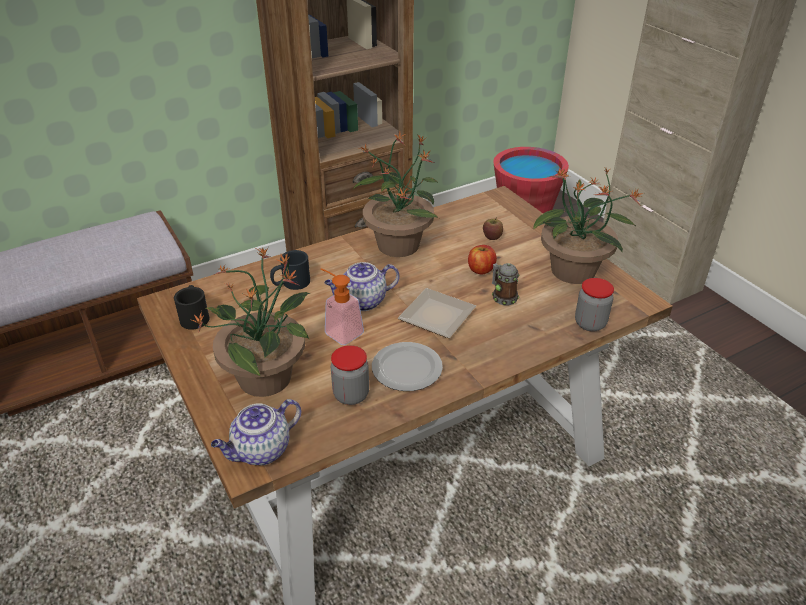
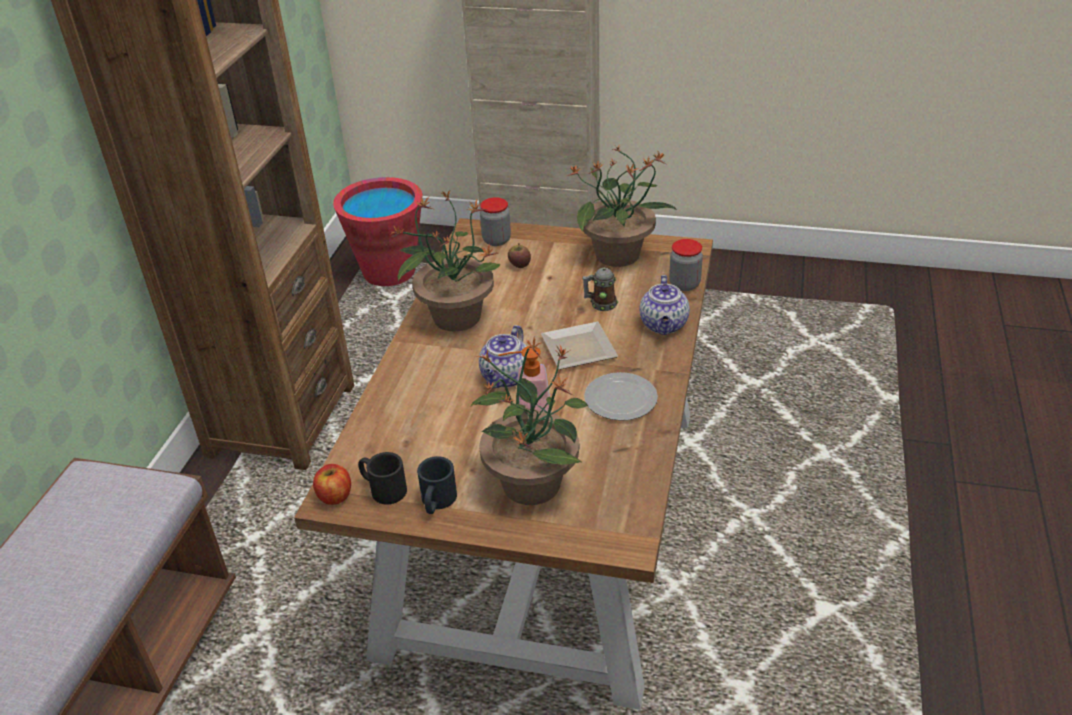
camera: 45 degrees left, 0 degrees up
(261, 451) = (620, 528): teapot -> teapot (664, 325)
(291, 283) = (420, 405): black mug -> black mug (437, 502)
(351, 395) = (614, 445): jar -> jar (496, 240)
(481, 269) = (553, 295): apple -> apple (335, 496)

